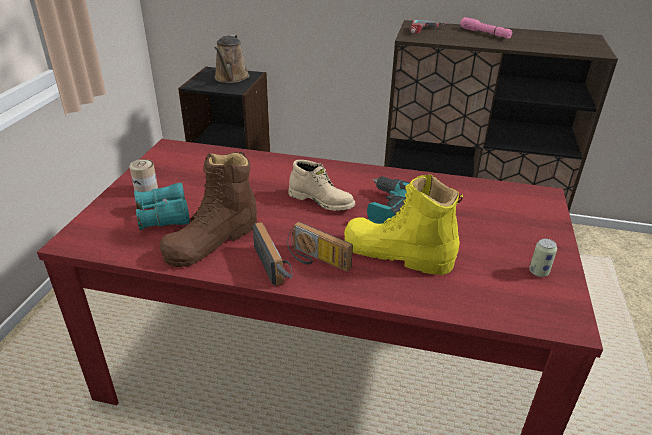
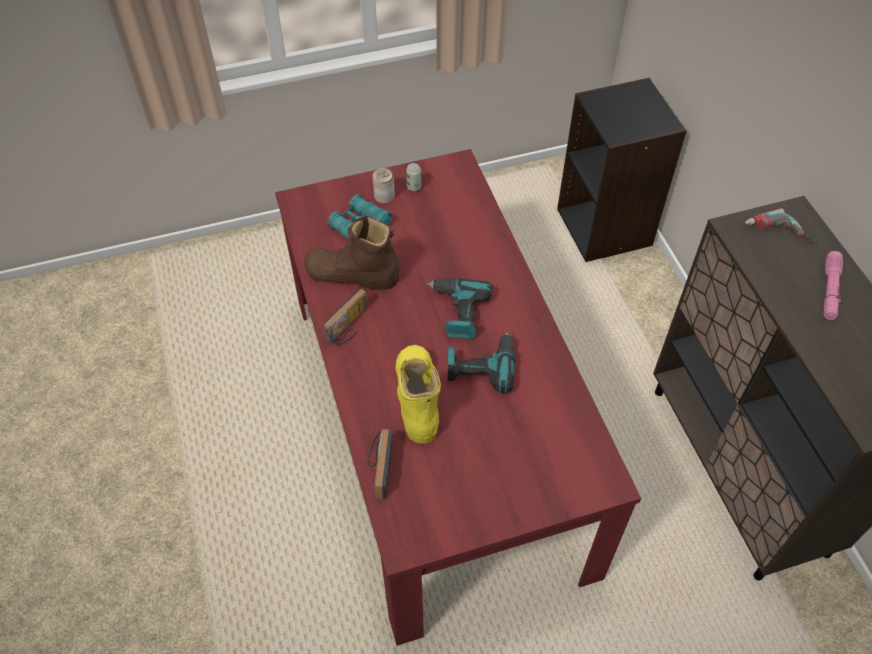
camera: 60 degrees right, 20 degrees up
(231, 78) = (639, 114): brown watering can -> none
(316, 260) = (372, 348): radio -> radio (378, 467)
(322, 201) = (457, 312): beige boot -> power drill
(538, 272) = (462, 508): can -> can (414, 187)

